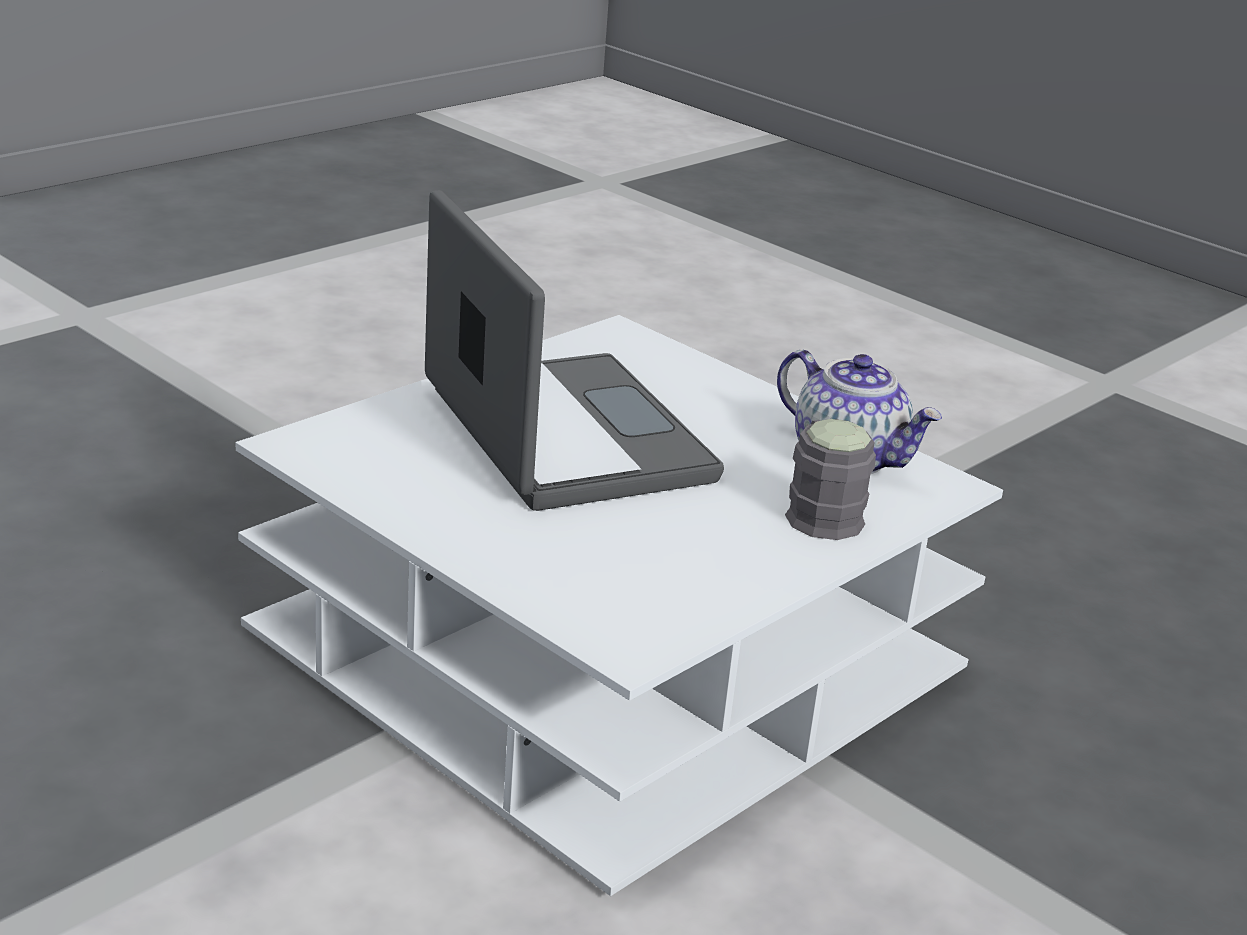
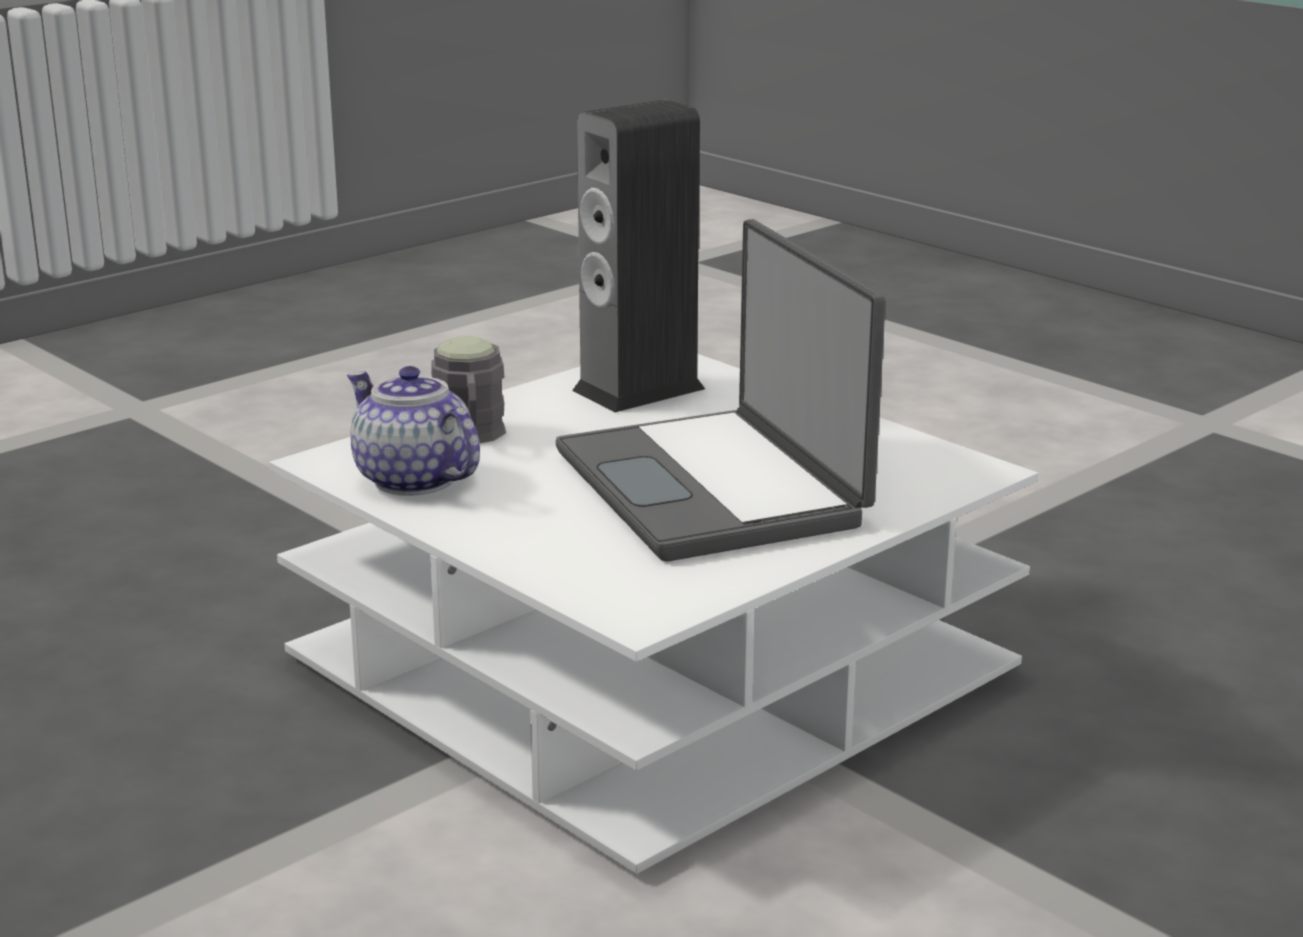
camera: 175 degrees left, 5 degrees down
(650, 579) = (638, 389): none -> speaker

